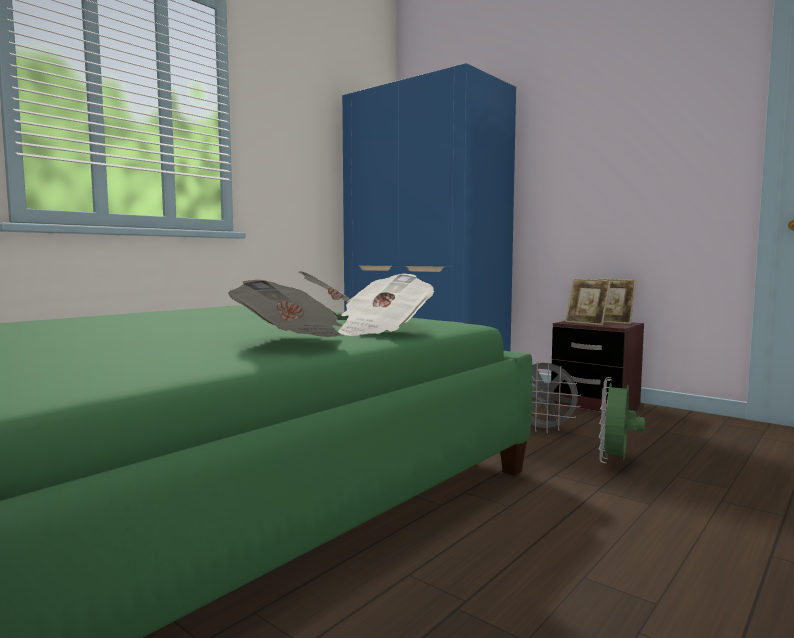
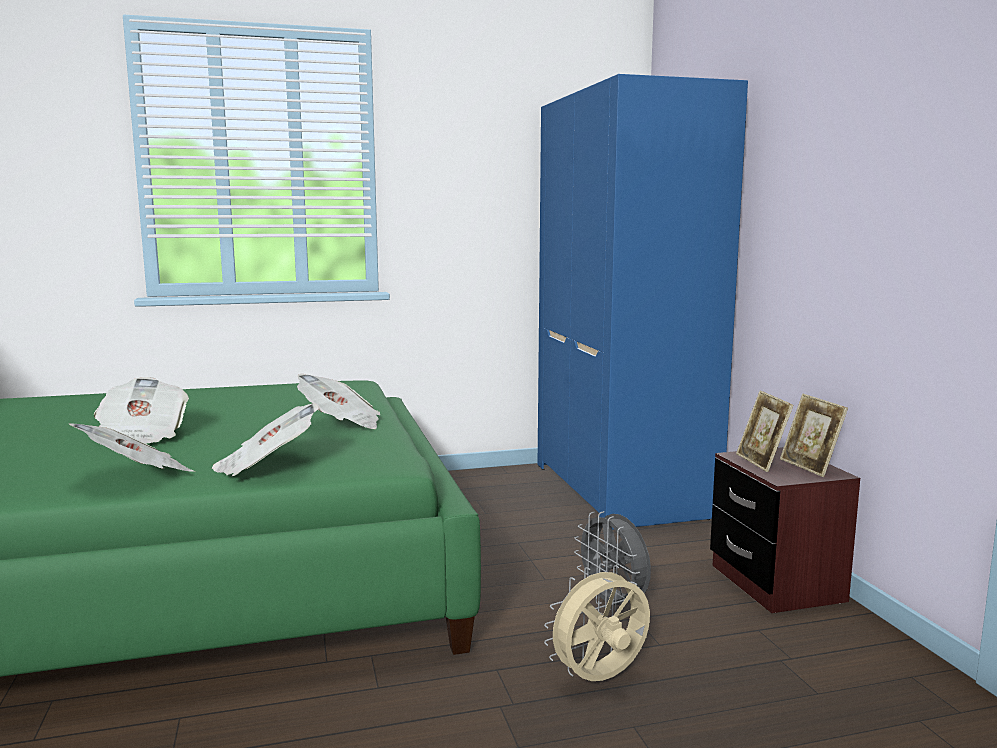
camera: 35 degrees right, 5 degrees up
(187, 331) = (142, 436): none -> newspaper
(616, 462) = (600, 680): green fan -> beige fan

